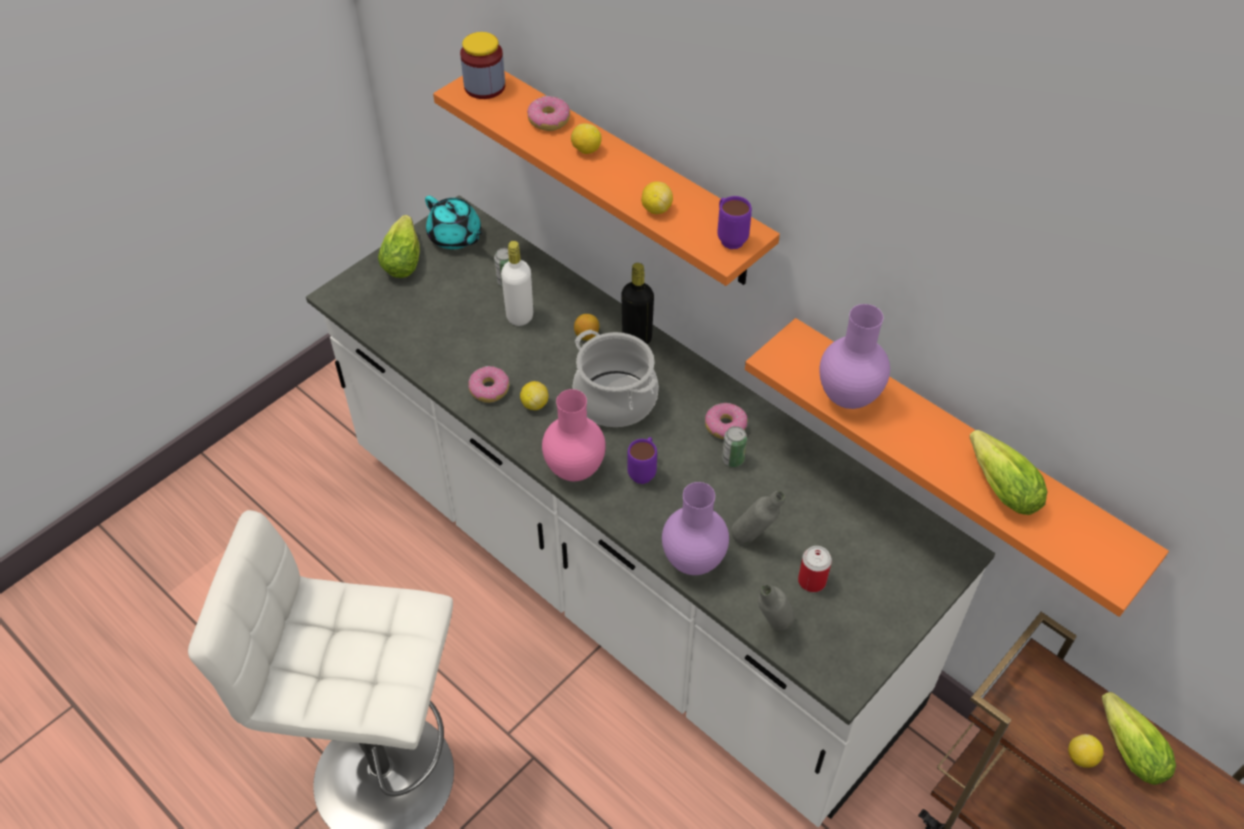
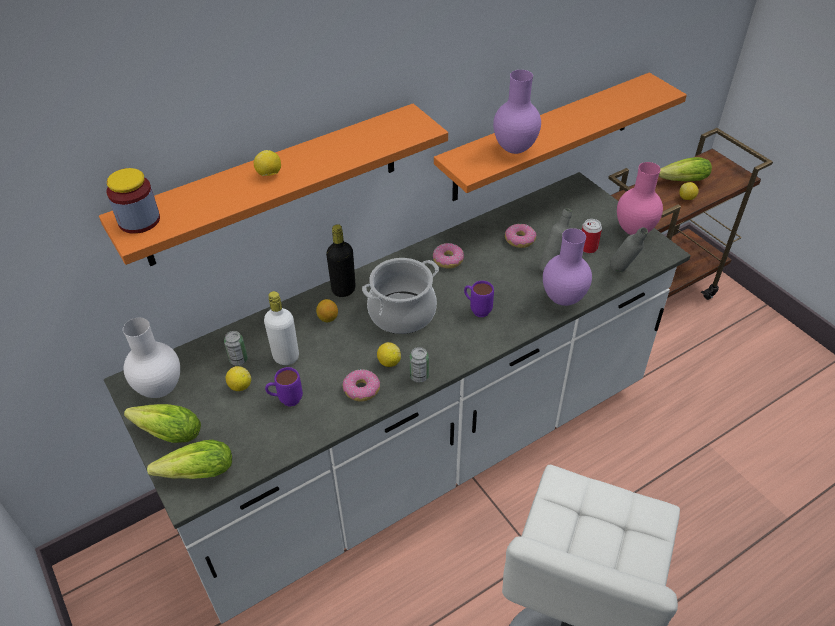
camera: 75 degrees left, 5 degrees down
(455, 237) = (161, 388): turquoise teapot -> white vase
(548, 120) = (215, 189): donut -> donut (519, 240)
(574, 471) = (466, 349): pink vase -> pink vase (635, 231)
(656, 209) = (361, 150): lemon -> lemon (240, 386)
(729, 237) = (408, 123): purple mug -> purple mug (286, 400)
(733, 459) = (479, 262): can -> can (419, 376)
(998, 484) = (596, 111): lettuce -> lettuce (193, 474)

